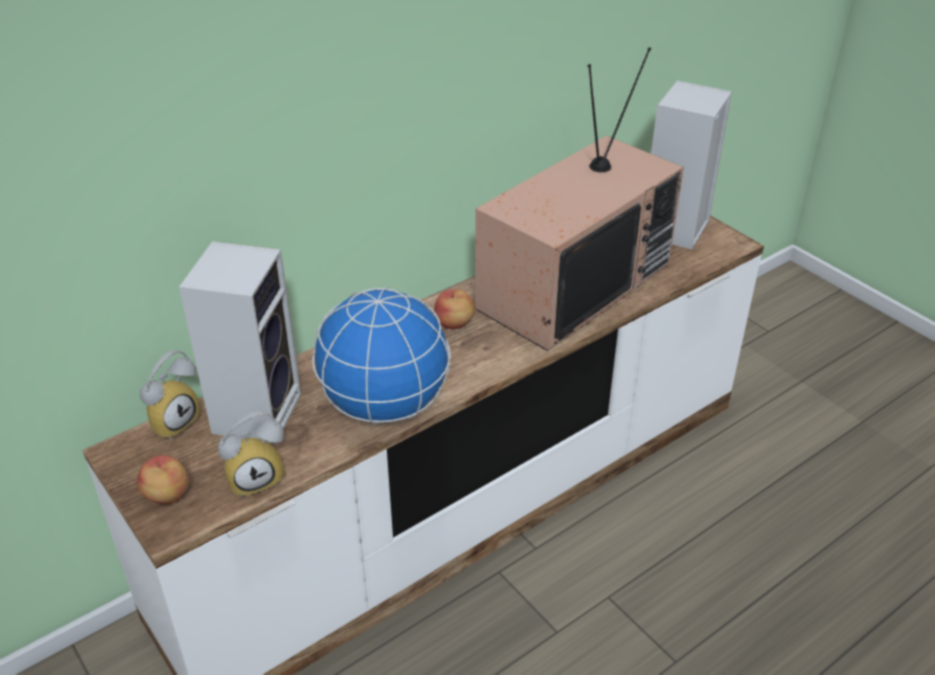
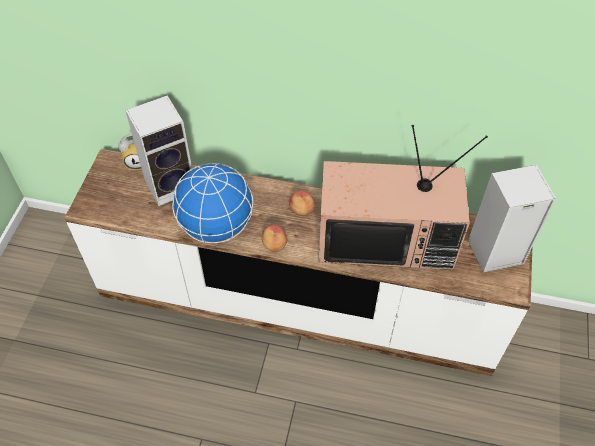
camera: 50 degrees right, 15 degrees up
(167, 496) = (99, 194): apple -> apple (274, 245)
(256, 477) = (133, 215): alarm clock -> none

